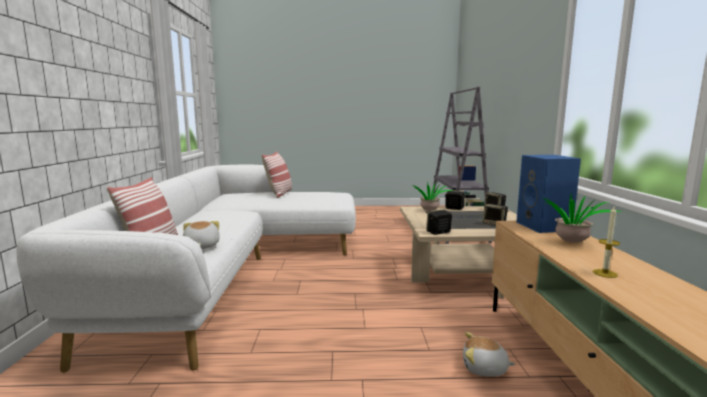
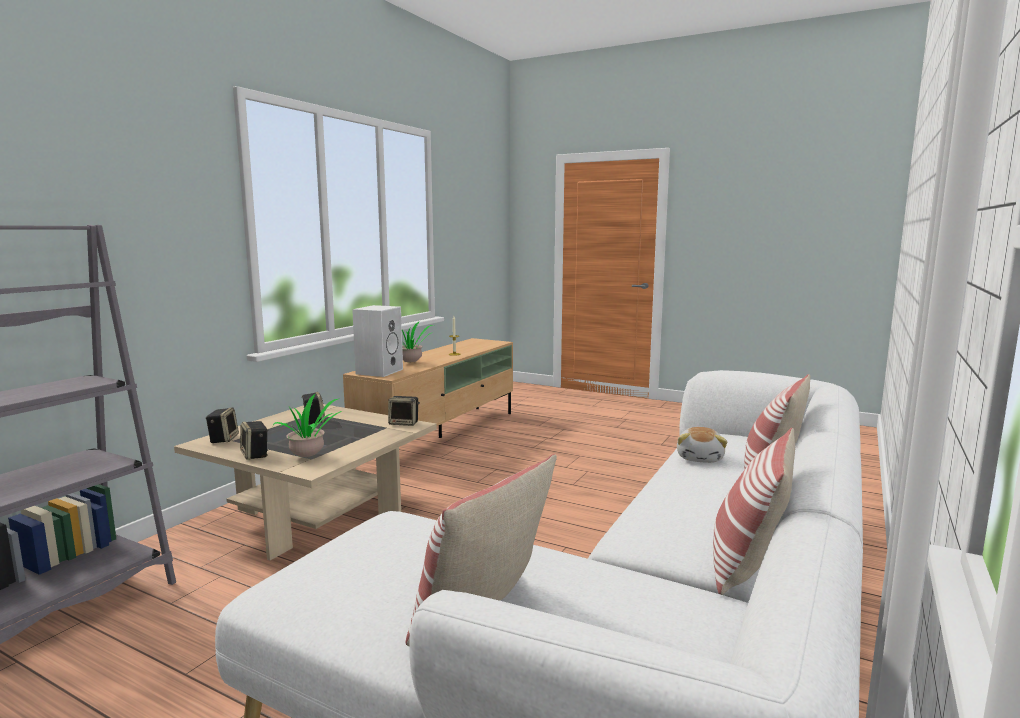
camera: 150 degrees left, 0 degrees up
(197, 213) = (747, 565): none -> pillow
(484, 369) = (478, 454): plush toy -> none
(545, 227) = (379, 371): blue speaker -> white speaker

